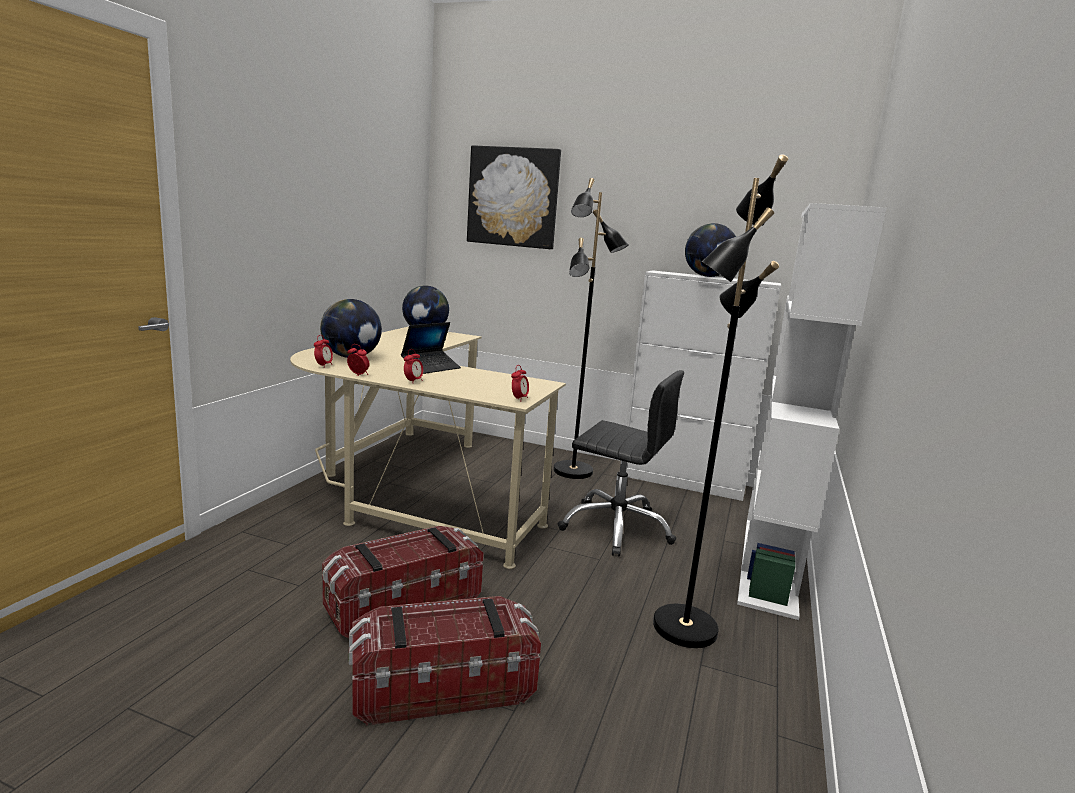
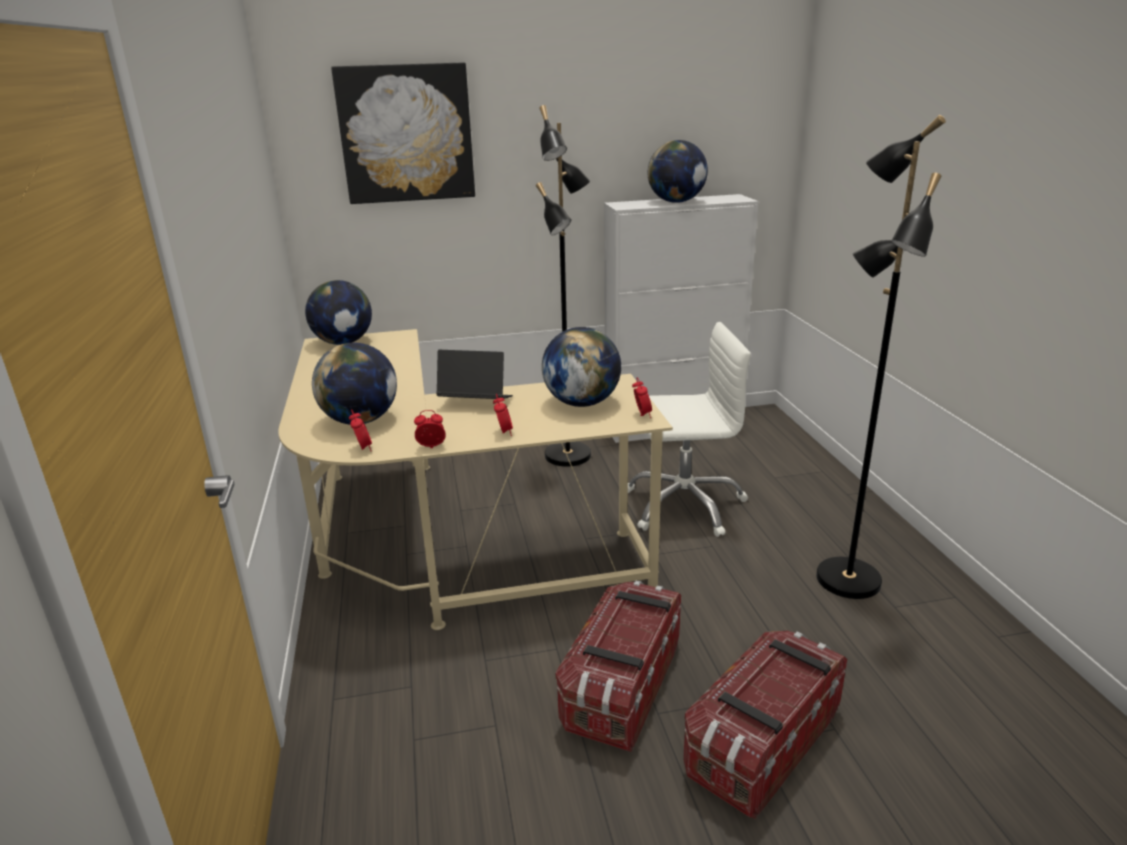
camera: 30 degrees left, 10 degrees up
(431, 367) = (475, 403): laptop -> laptop turned 90 degrees counterclockwise
(494, 384) = (582, 403): none -> globe
(616, 528) = (684, 504): black office chair -> white office chair
(770, 564) = (831, 486): white bookcase -> none

